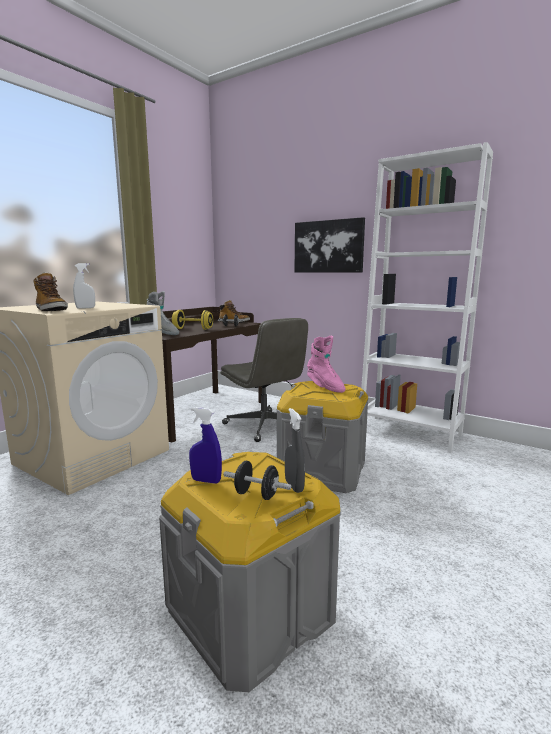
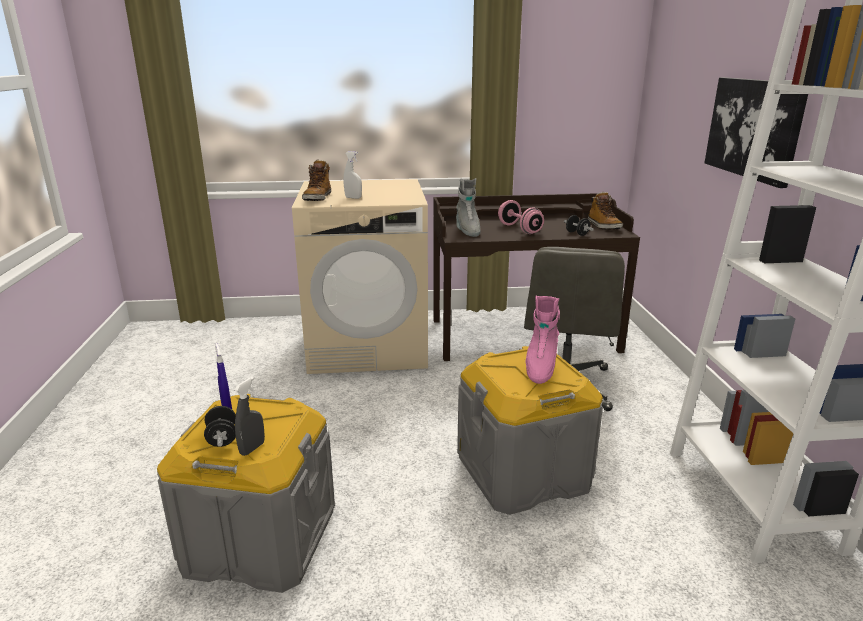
camera: 50 degrees right, 10 degrees up
(193, 329) = (519, 229): yellow dumbbell -> pink dumbbell

